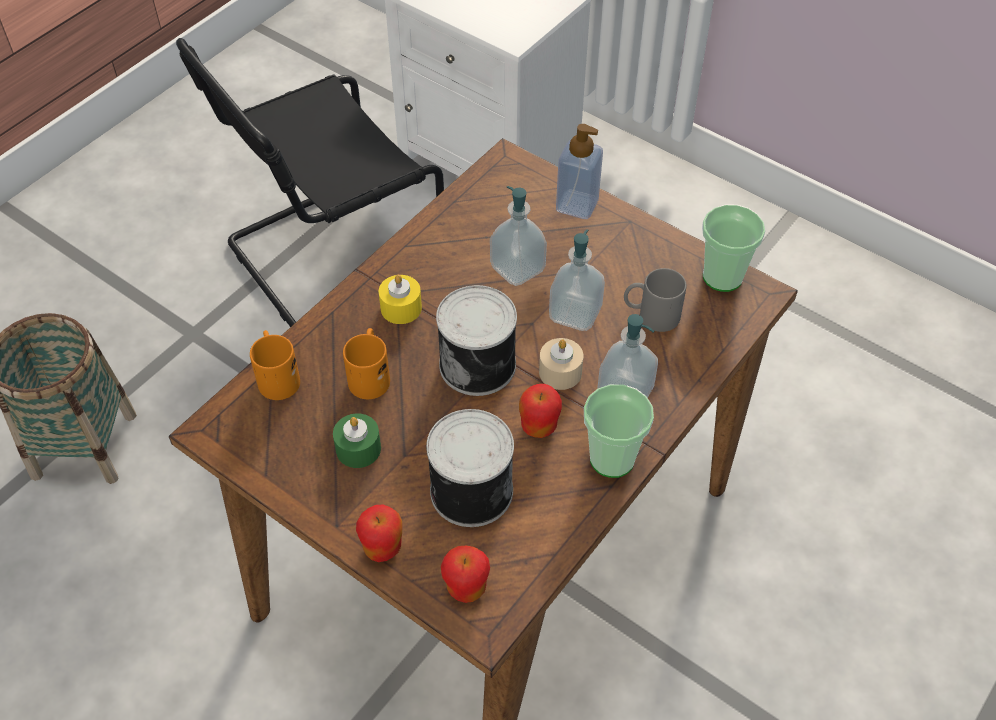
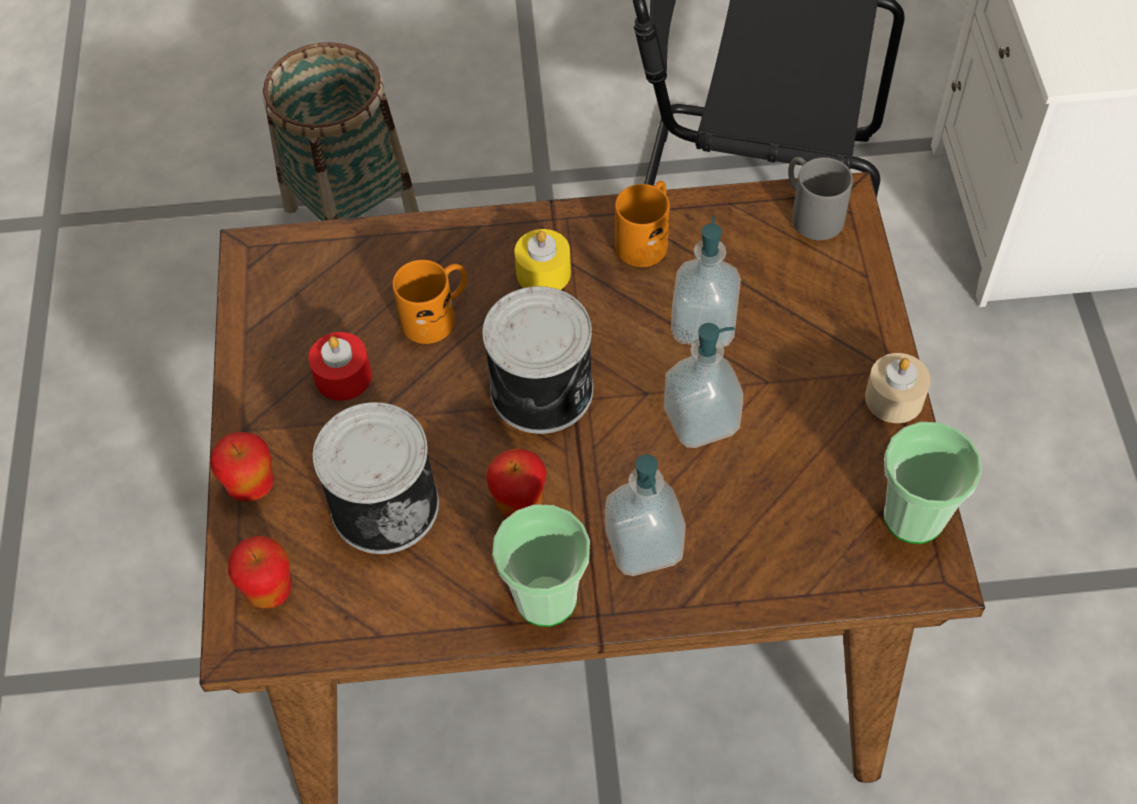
camera: 50 degrees right, 5 degrees up
(276, 376) = (361, 248): orange mug -> orange mug (646, 238)
(358, 449) = (343, 376): green candle -> red candle
(560, 372) = (608, 467): beige candle -> beige candle (894, 398)
(577, 205) = (853, 306): soap dispenser -> none
(650, 315) = (776, 490): grey mug -> grey mug (810, 213)

